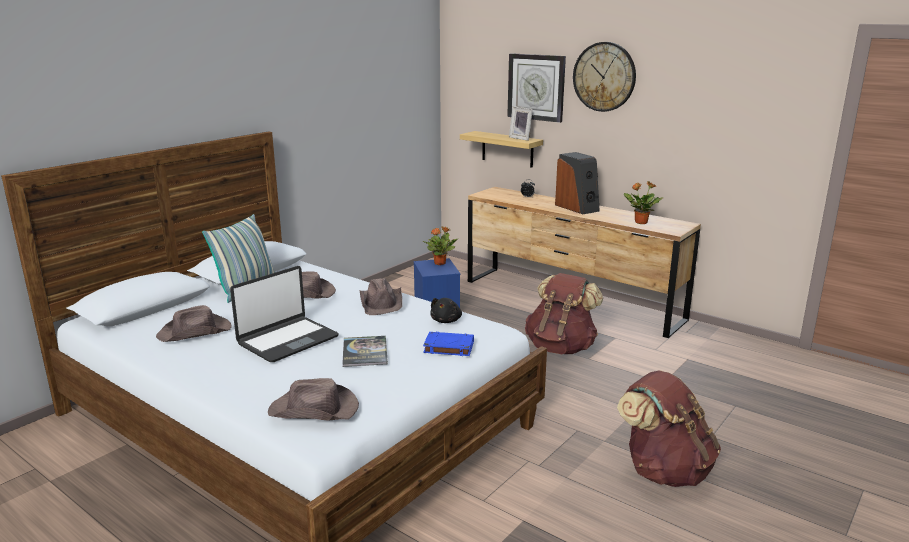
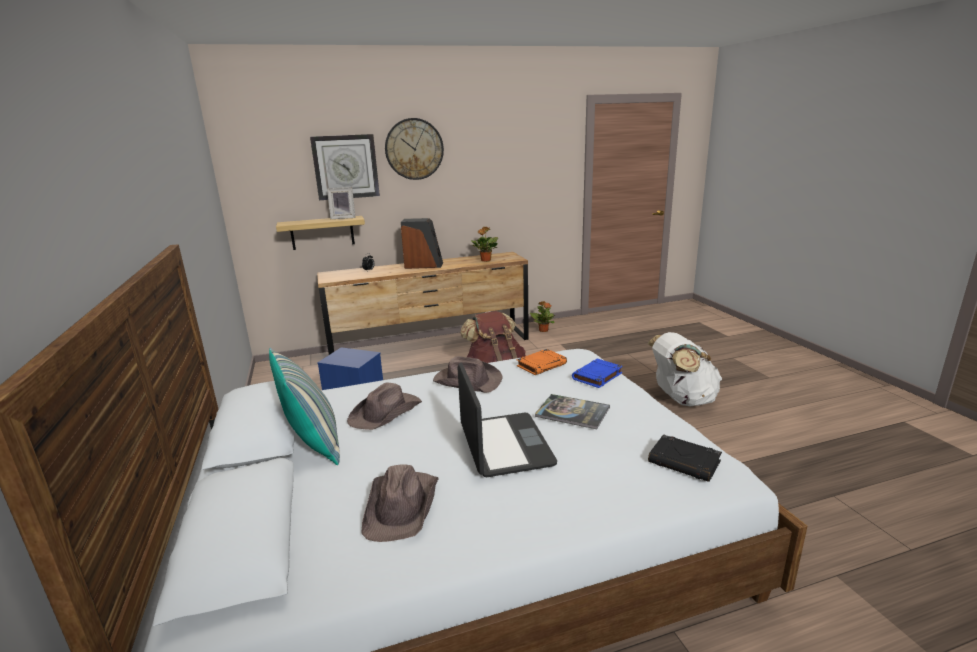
camera: 55 degrees left, 0 degrees up
(314, 410) = (685, 462): brown hat -> black book
(440, 263) = (345, 353): potted plant -> potted plant (543, 330)
(446, 320) = (541, 365): black plush toy -> orange book
(664, 470) = (681, 399): brown backpack -> white backpack

